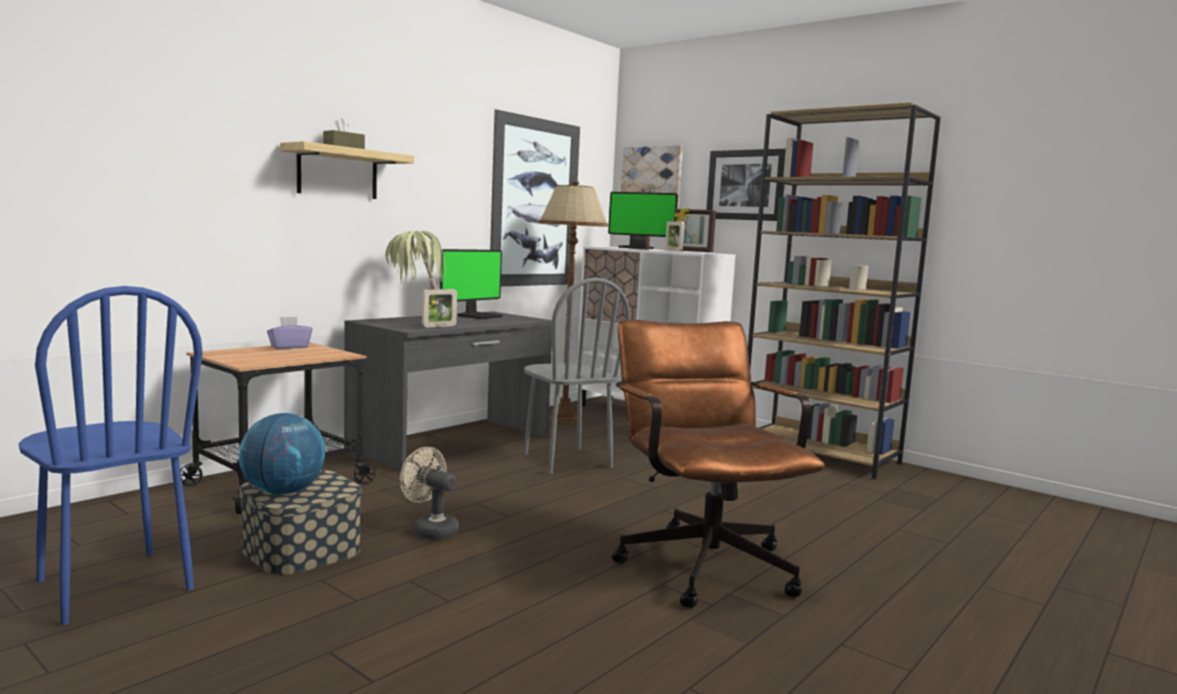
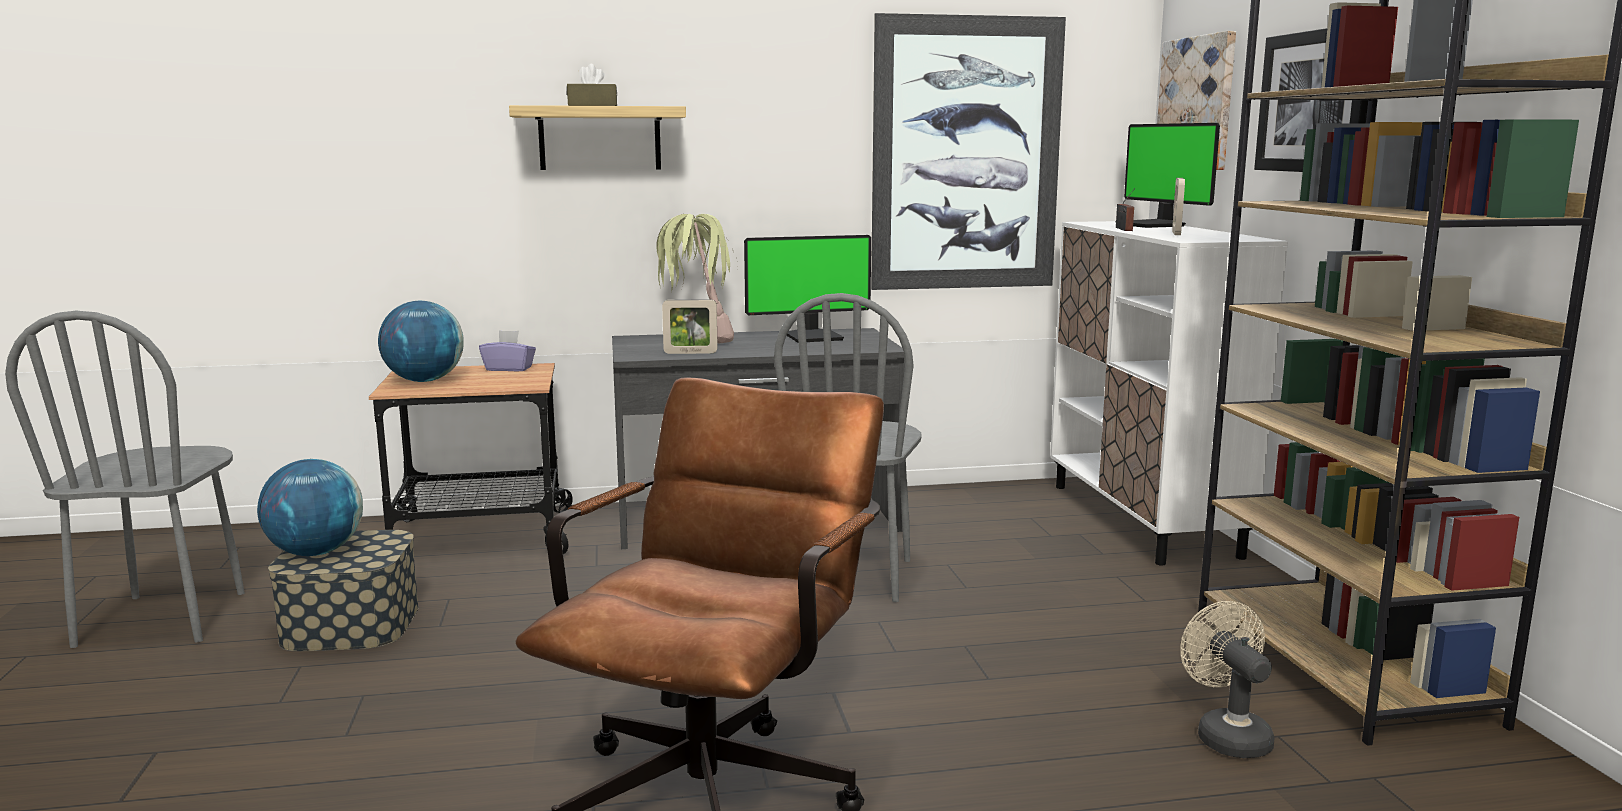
camera: 40 degrees right, 5 degrees up
(113, 585) = (163, 619): blue chair -> grey chair
(249, 357) = (424, 381): none -> globe
(431, 530) = (501, 637): beige fan -> beige fan (1226, 735)
(564, 420) = (982, 508): brown floor lamp -> none
(692, 251) = (1219, 234): picture frame -> none

